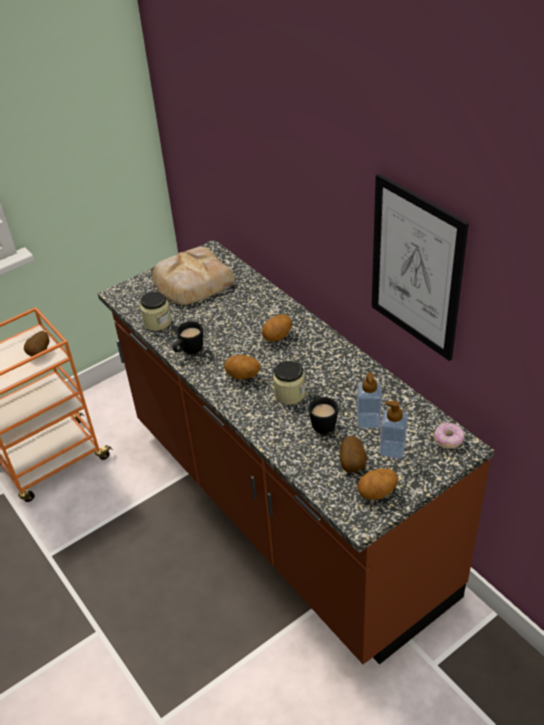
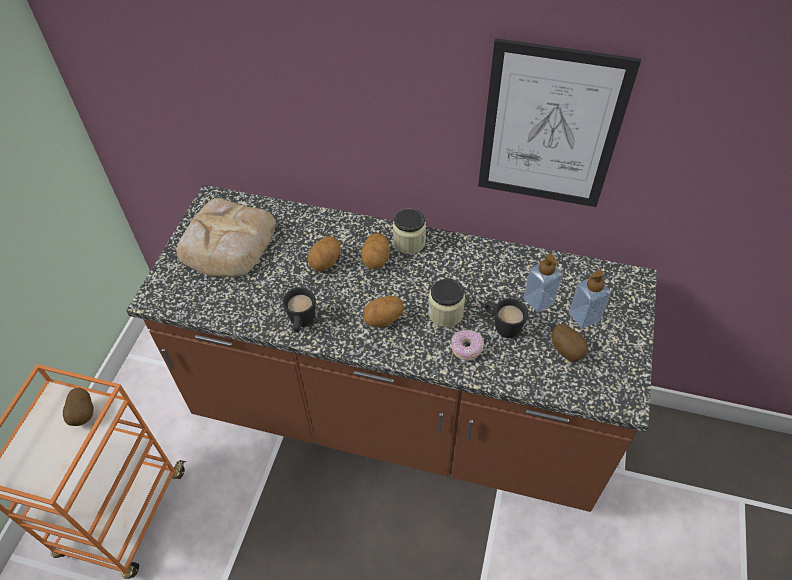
camera: 40 degrees left, 10 degrees up
(157, 322) = (234, 308): jar -> jar (409, 242)
(377, 493) = (613, 366): potato -> potato (326, 262)
(448, 440) = (617, 281): donut -> donut (466, 348)

